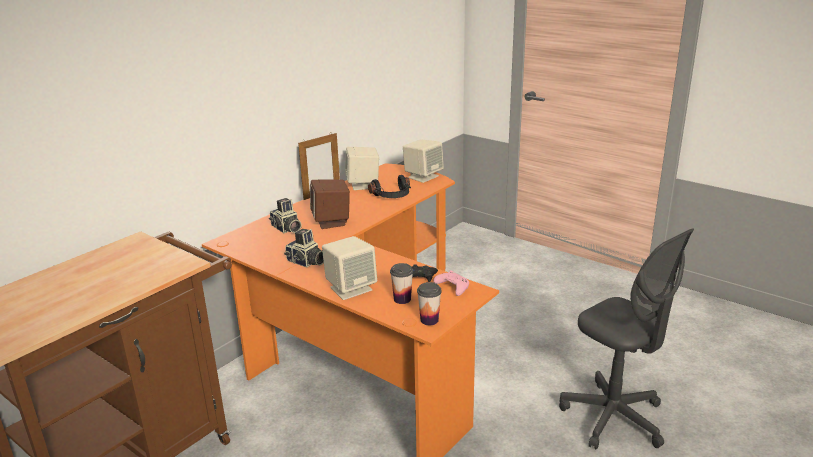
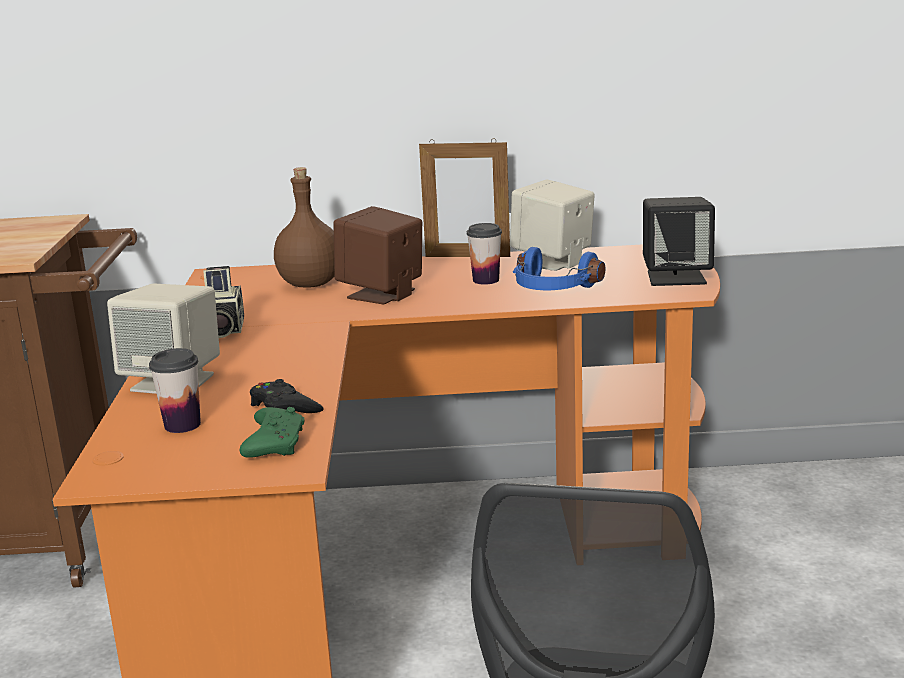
camera: 50 degrees right, 5 degrees down
(286, 229) = (311, 283): camera -> brown bottle
(392, 196) = (552, 289): black headphones -> blue headphones
(423, 176) = (676, 277): beige speaker -> black speaker
(429, 320) = (128, 468): cup -> cup (486, 280)
(452, 288) = (275, 444): pink game controller -> green game controller

